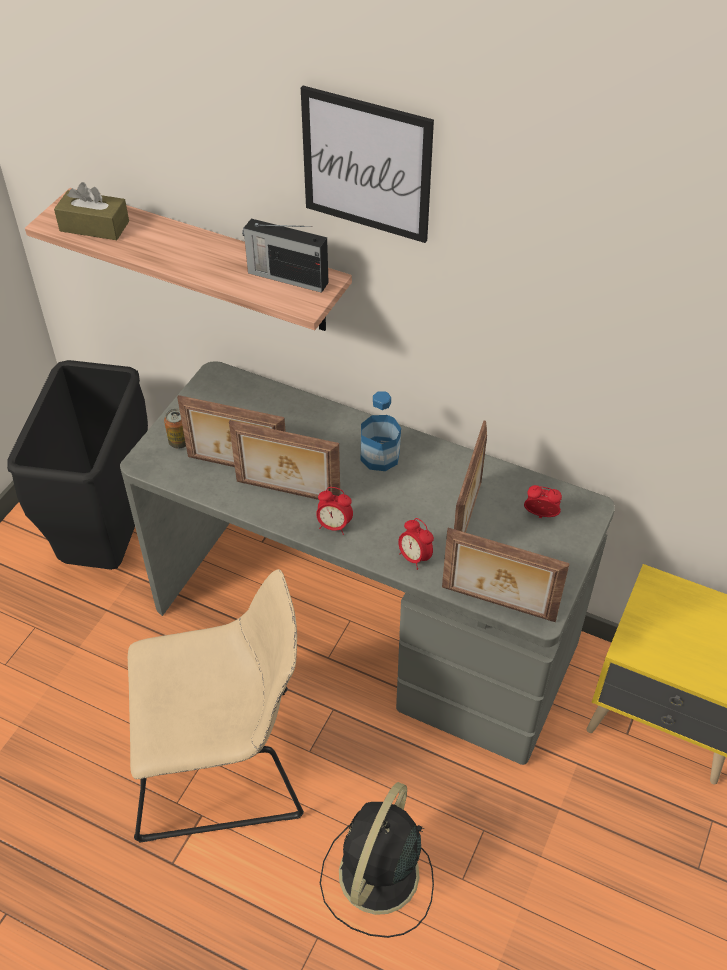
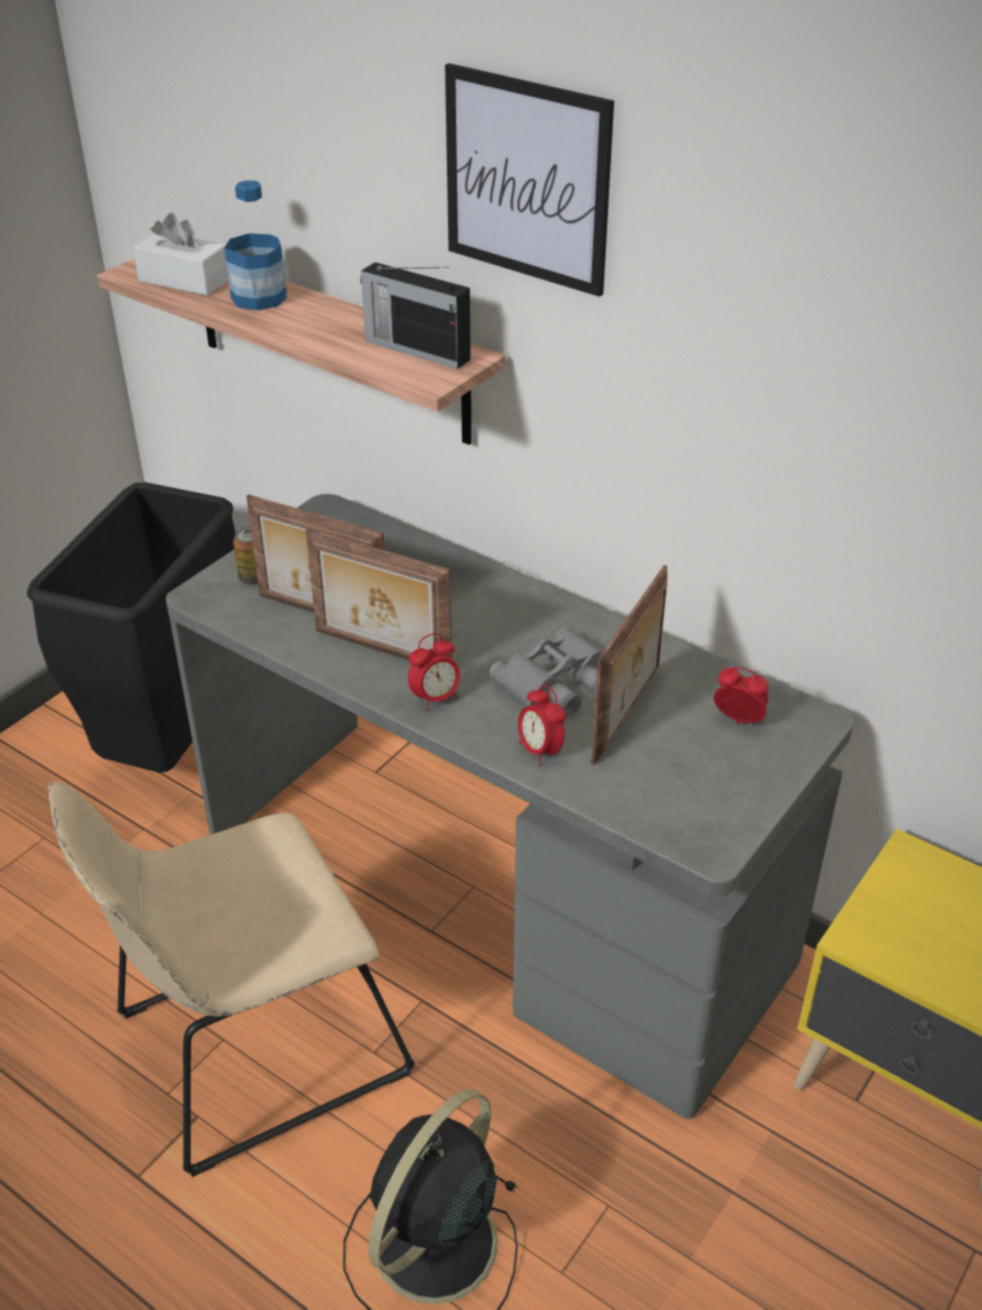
camera: 10 degrees right, 10 degrees down
(94, 226) = (184, 280): brown tissue box -> white tissue box
(225, 762) = (250, 1049): beige chair -> beige chair turned 150 degrees clockwise
(334, 526) = (435, 698): alarm clock -> alarm clock turned 60 degrees counterclockwise
(380, 456) = (523, 623): bottle -> bottle (259, 298)
(415, 502) = (558, 683): none -> grey binoculars
(497, 605) = (648, 826): picture frame -> none

